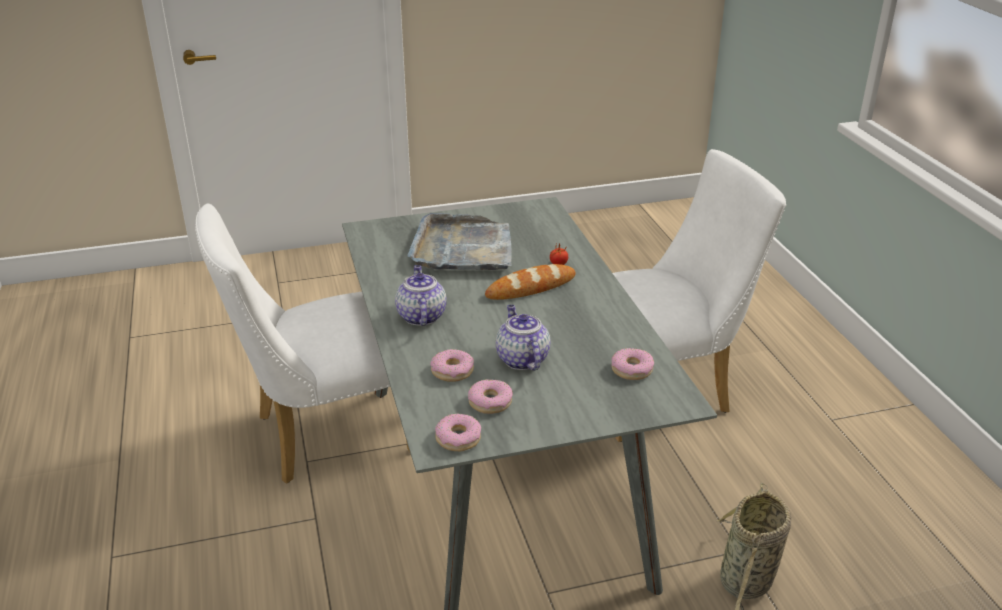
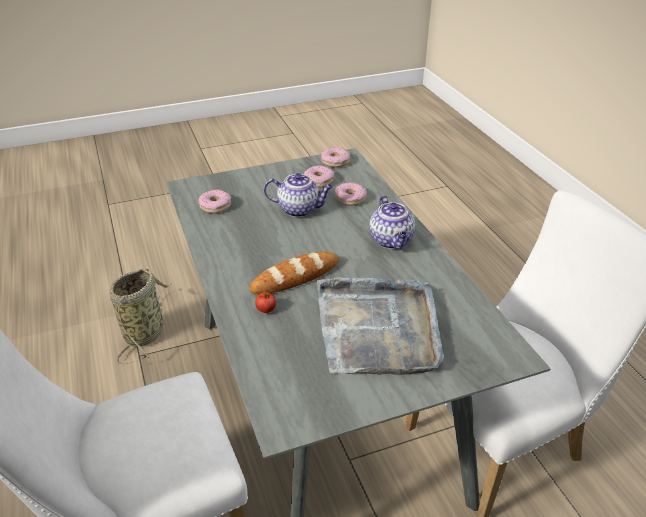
camera: 175 degrees right, 5 degrees up
(521, 359) = (299, 209): teapot -> teapot turned 60 degrees counterclockwise

